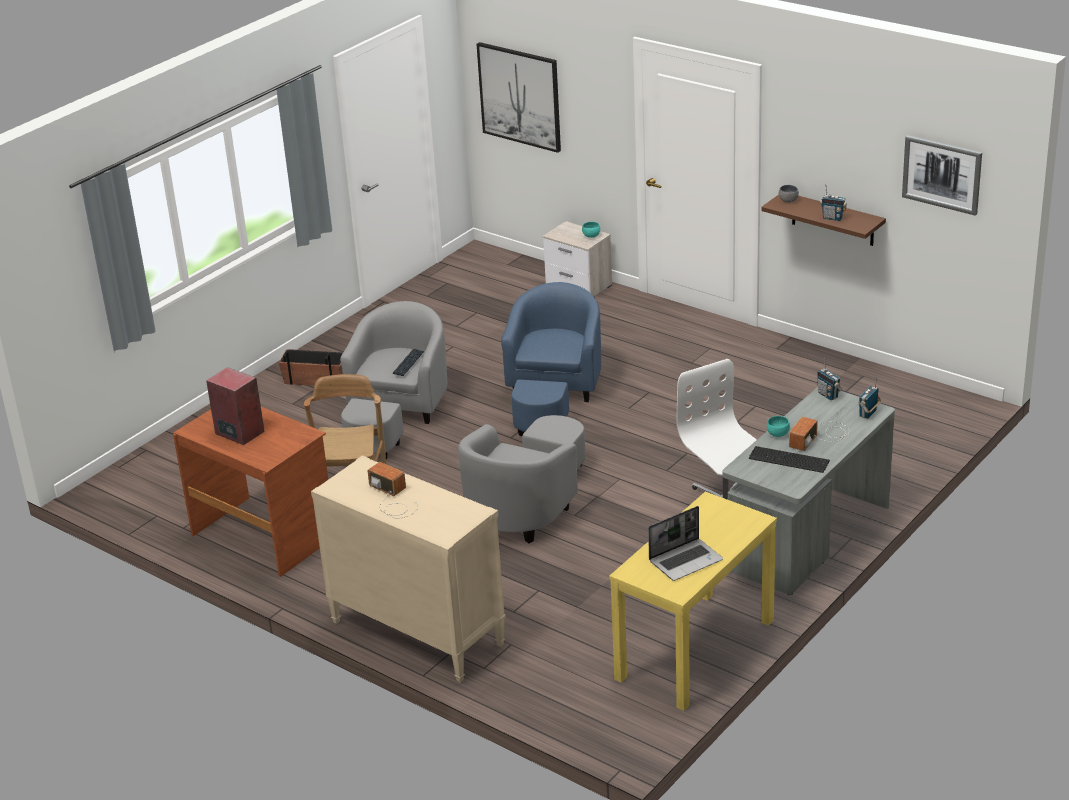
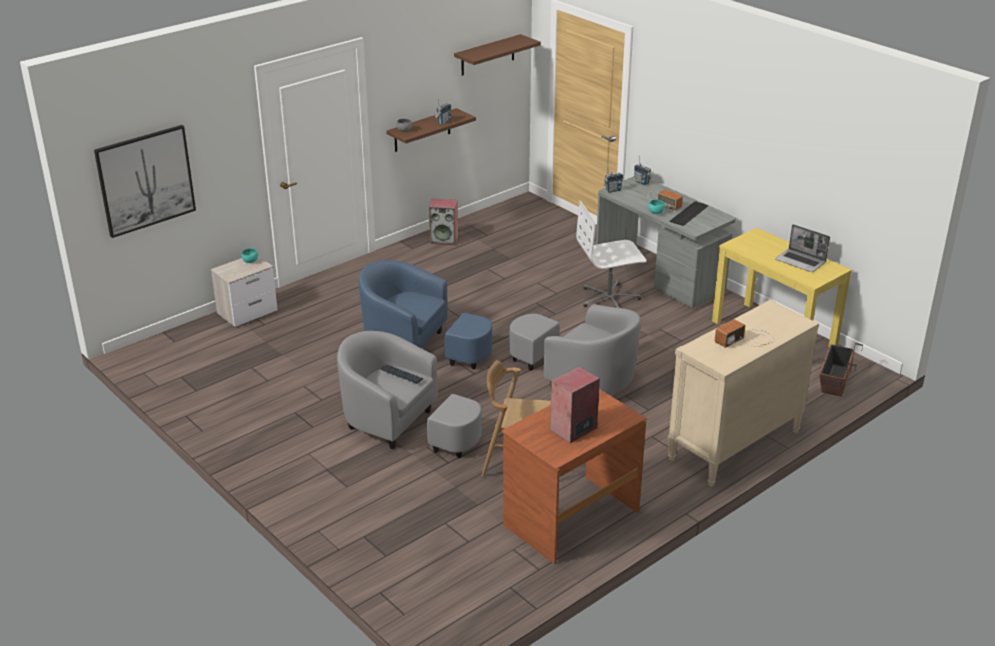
camera: 80 degrees left, 0 degrees up
(315, 379) = (309, 469): planter -> planter (835, 380)
(686, 560) = (801, 261): laptop -> laptop turned 150 degrees clockwise
(813, 364) = (444, 239): none -> speaker
(942, 174) = (487, 55): picture -> brown shelf

